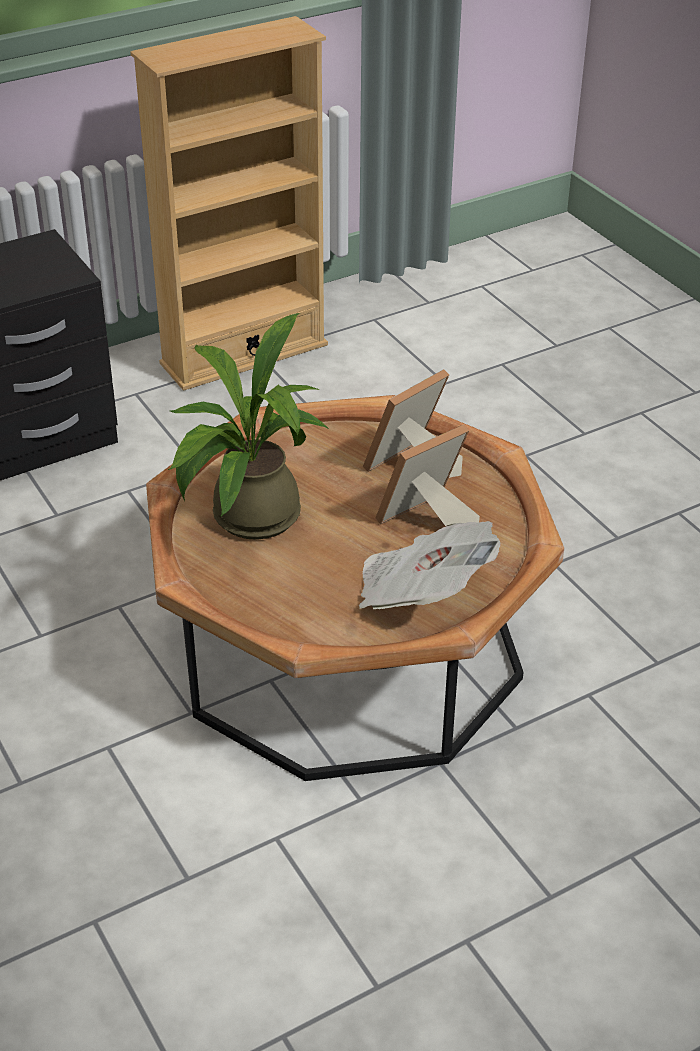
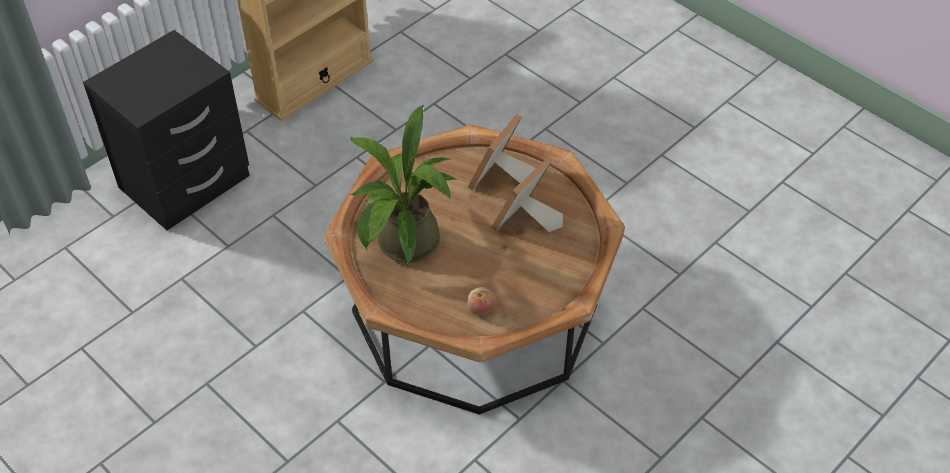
camera: 15 degrees left, 10 degrees up
(321, 611) = (480, 309): none -> apple
(422, 593) = (542, 280): newspaper -> none

